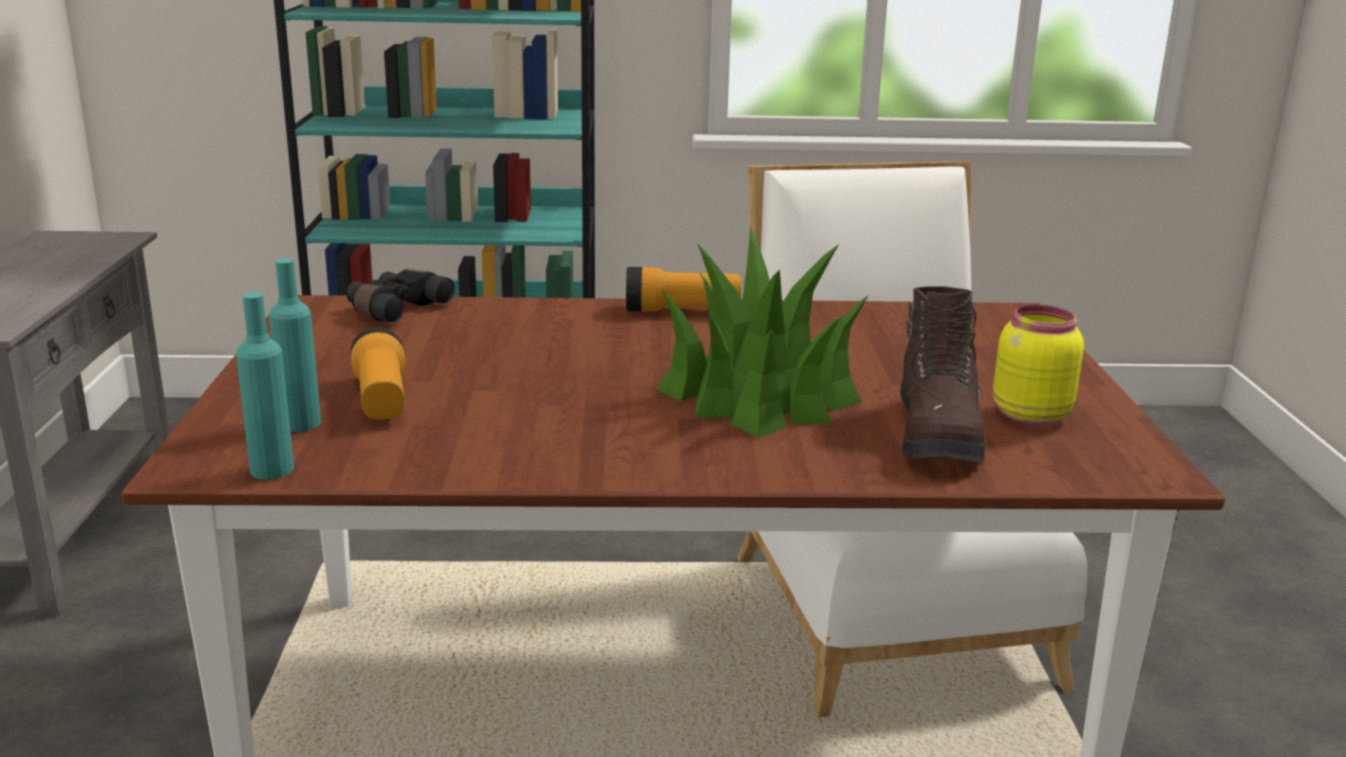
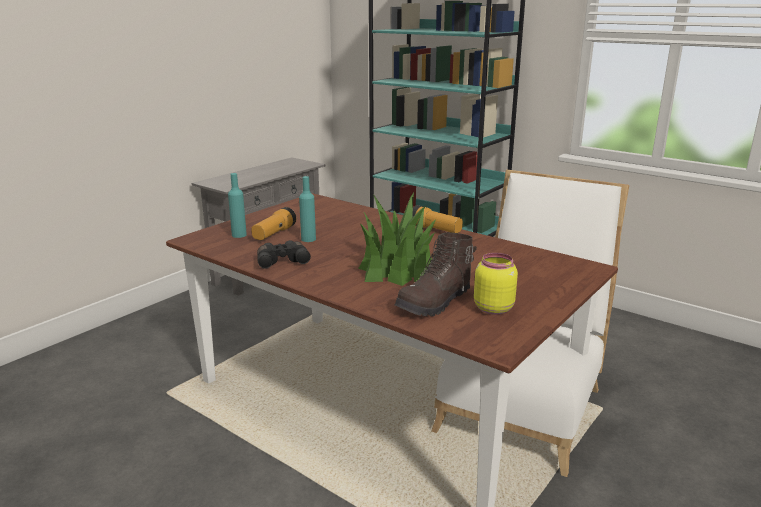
camera: 40 degrees right, 0 degrees up
(272, 470) = (207, 246): turquoise bottle -> turquoise bottle (308, 239)
(395, 309) = (335, 205): black binoculars -> black binoculars (282, 261)

